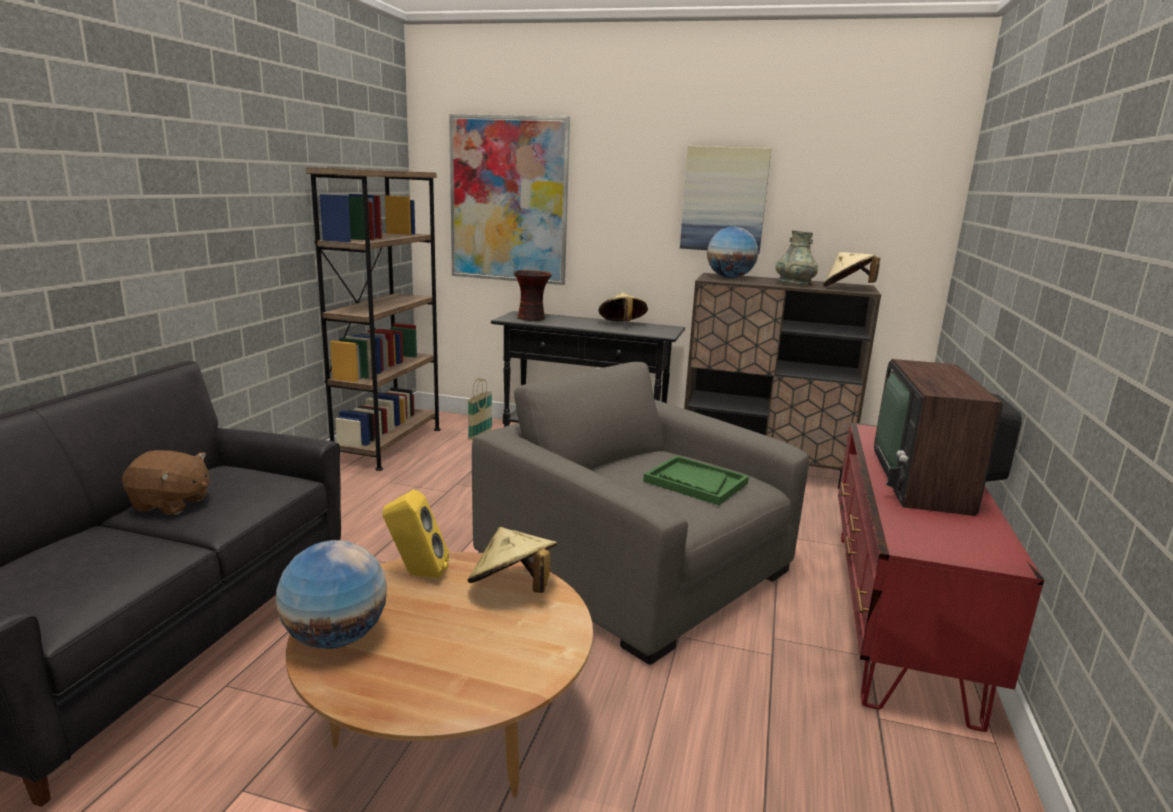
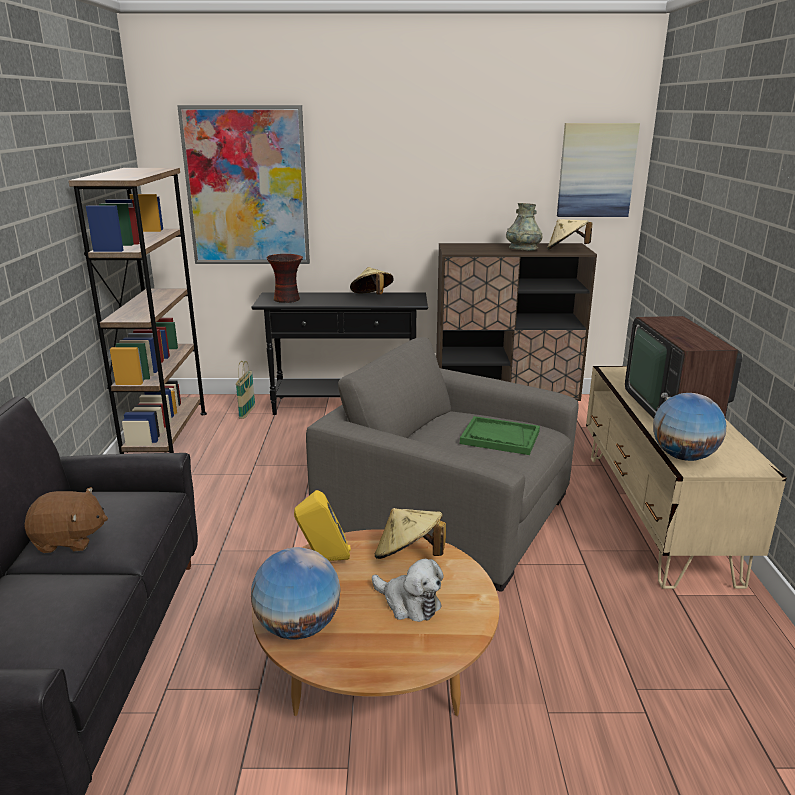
camera: 15 degrees left, 5 degrees up
(476, 639) = (409, 603): none -> plush toy
(724, 200) = (451, 176): picture -> picture (596, 170)
(729, 278) = (466, 247): globe -> globe (683, 456)
(896, 614) = (655, 513): red tv stand -> beige tv stand

